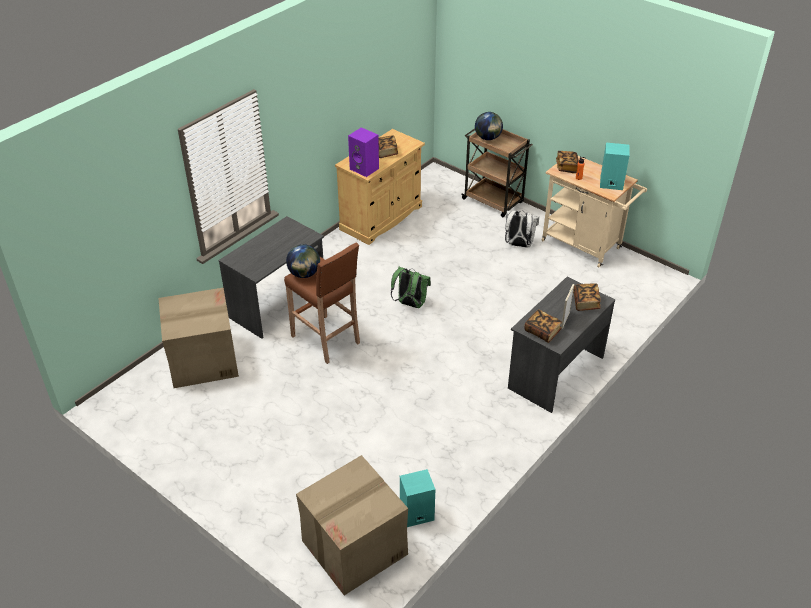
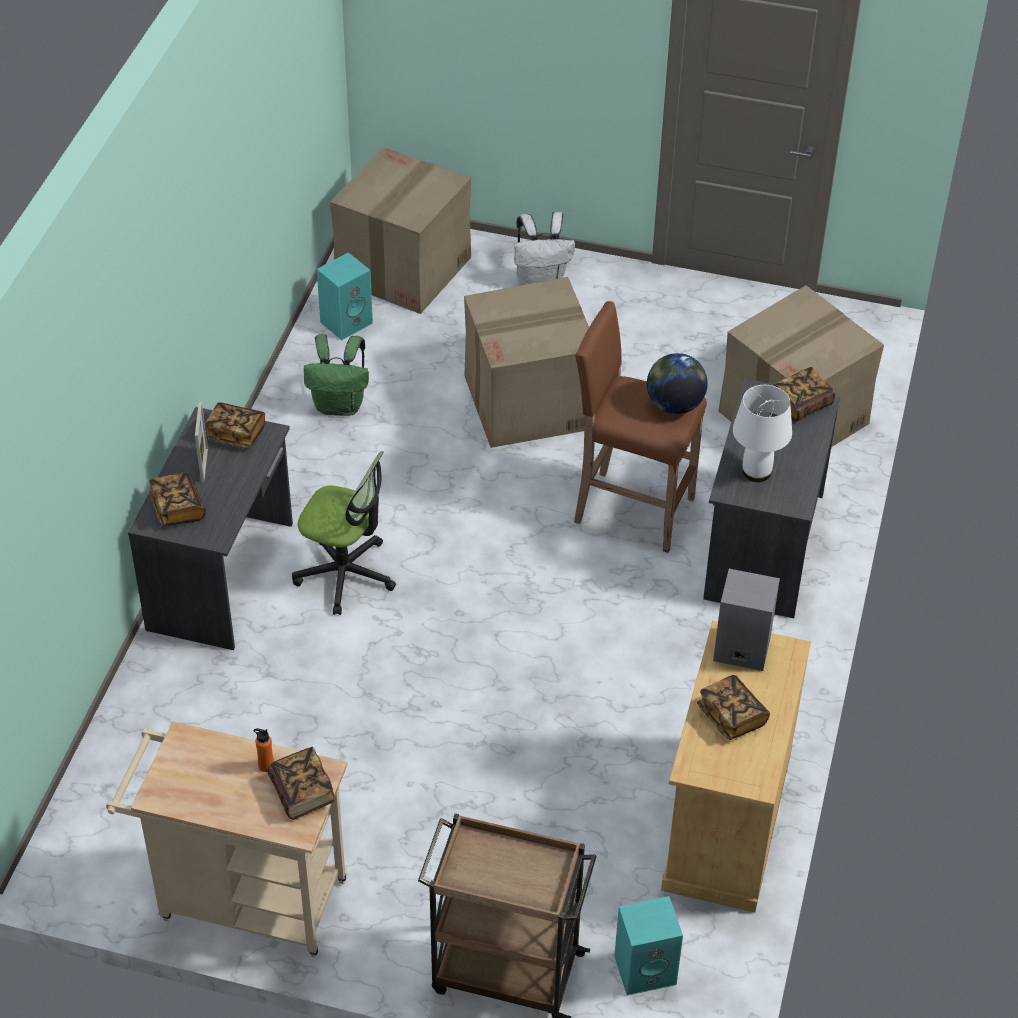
camera: 155 degrees right, 5 degrees up
(240, 262) = (801, 404): none -> book
(291, 240) = (757, 472): none -> white table lamp
(336, 416) = (529, 402): none -> cardboard box
(365, 169) = (740, 649): purple speaker -> grey speaker
(410, 304) = (535, 625): green backpack -> green backpack (340, 405)
(488, 138) = (538, 875): globe -> none
(490, 353) = (345, 574): none -> office chair
(518, 245) = (392, 849): white backpack -> white backpack (541, 281)
(610, 183) = (190, 771): turquoise speaker -> turquoise speaker (646, 969)

